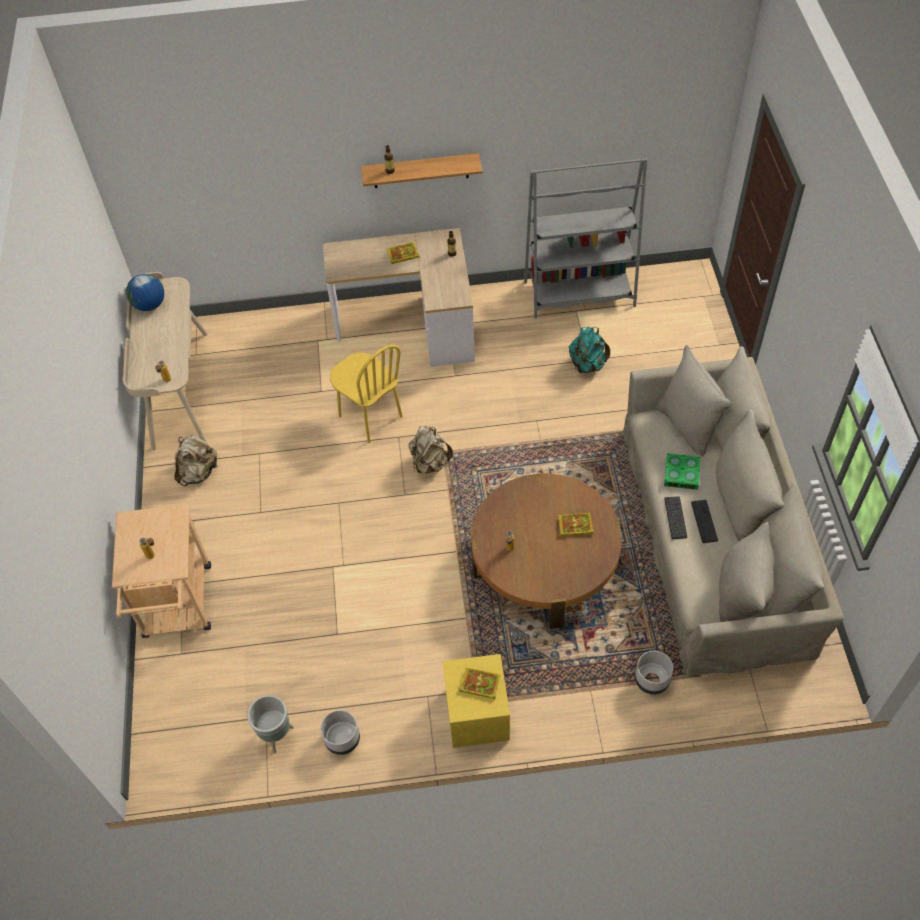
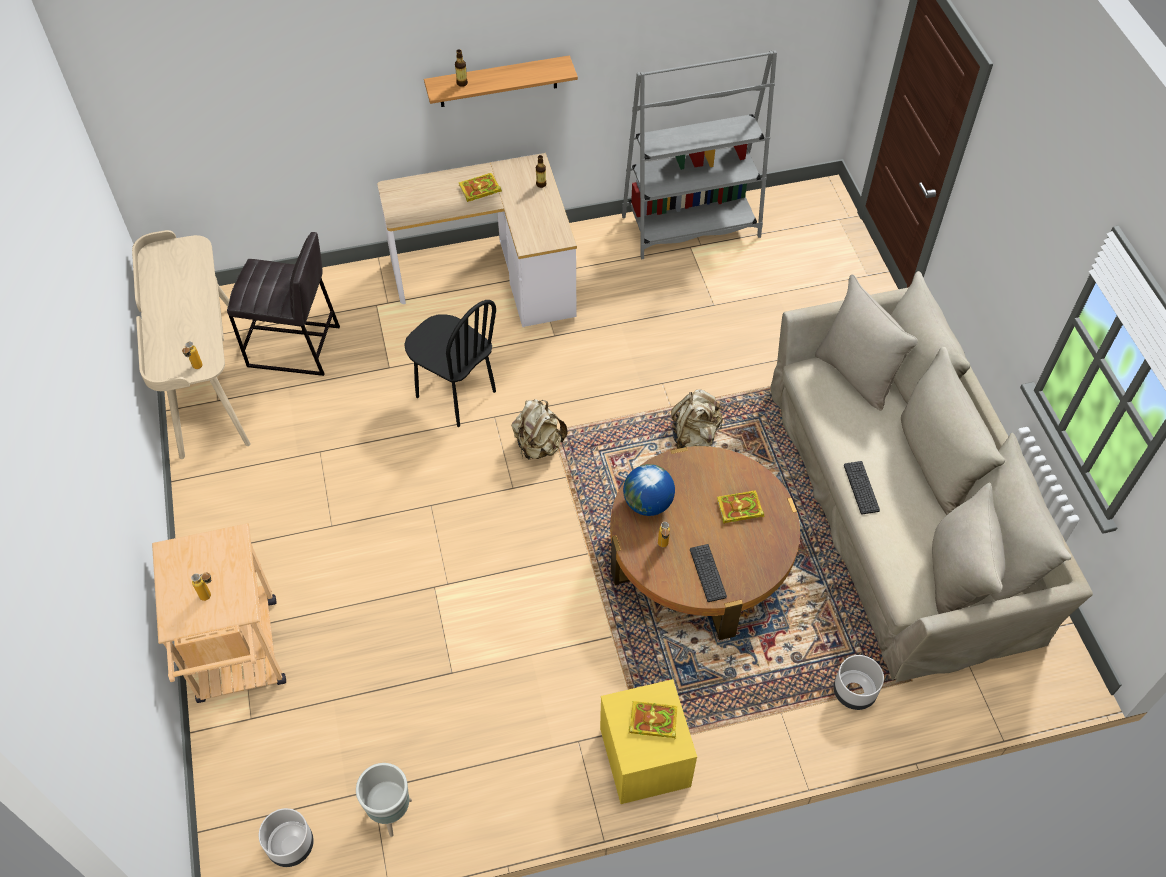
camera: 10 degrees left, 0 degrees up
(149, 305) = (162, 273): globe -> globe (647, 503)
(198, 472) = (244, 482): beige backpack -> beige backpack (694, 437)
(249, 369) = (294, 347): none -> grey stool
(342, 739) = (477, 808): grey planter -> grey planter (291, 845)
(370, 417) = (455, 394): yellow chair -> black chair
(587, 364) = (713, 310): turquoise backpack -> none
(681, 474) = (859, 433): book -> none
(704, 521) = (896, 489): keyboard -> keyboard (707, 573)

